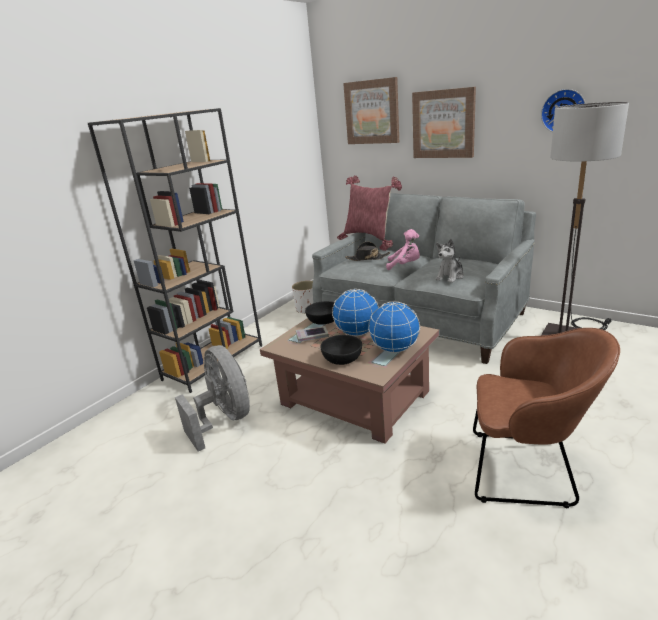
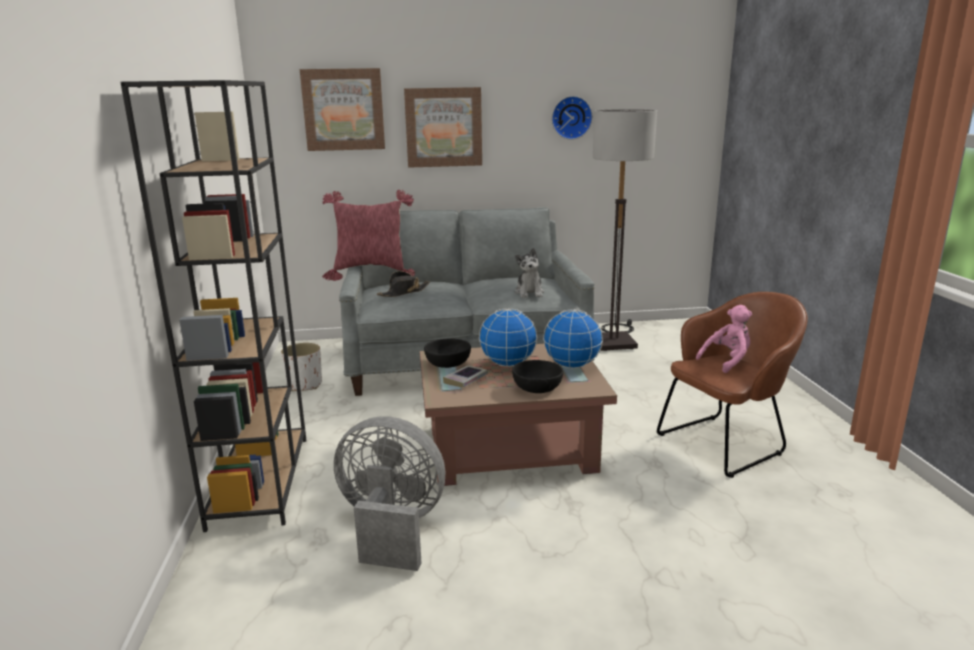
camera: 45 degrees left, 5 degrees down
(405, 265) = (460, 292): pink plush toy -> pink plush toy (727, 361)

